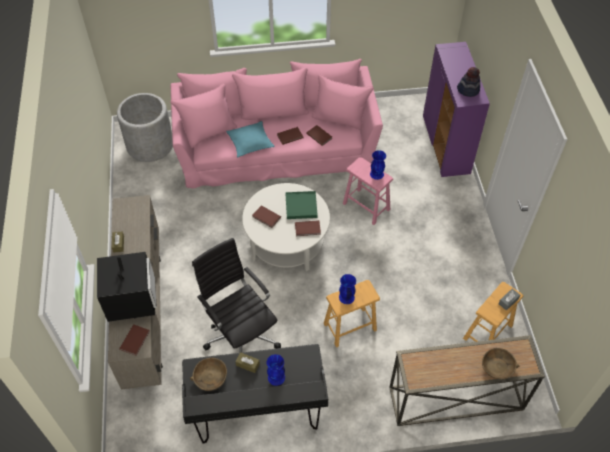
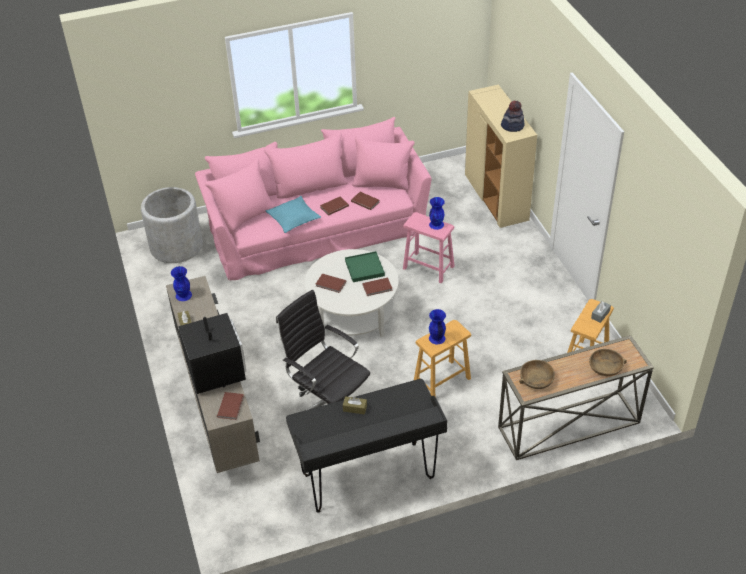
camera: 10 degrees left, 10 degrees down
(210, 377) = (319, 426): brown bowl -> brown bowl (536, 379)
(276, 377) = (387, 414): blue vase -> blue vase (183, 295)
(446, 145) = (496, 198): purple cabinet -> beige cabinet

